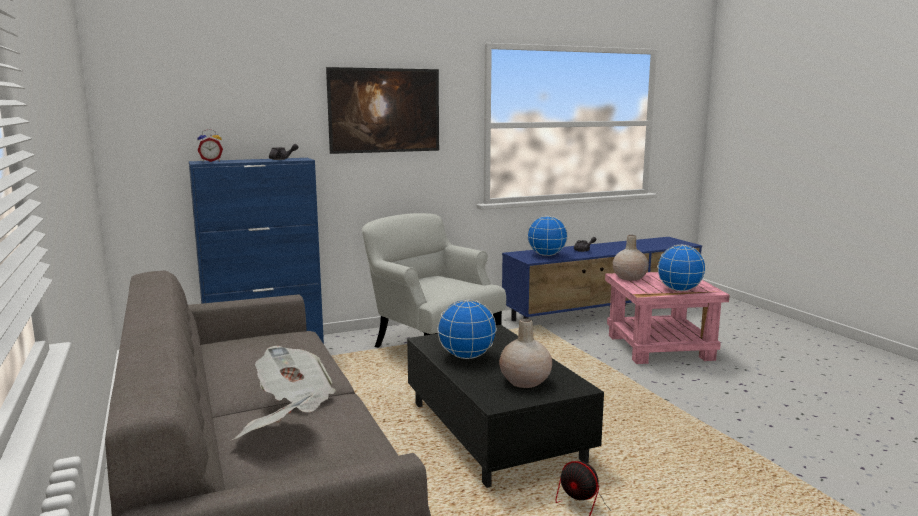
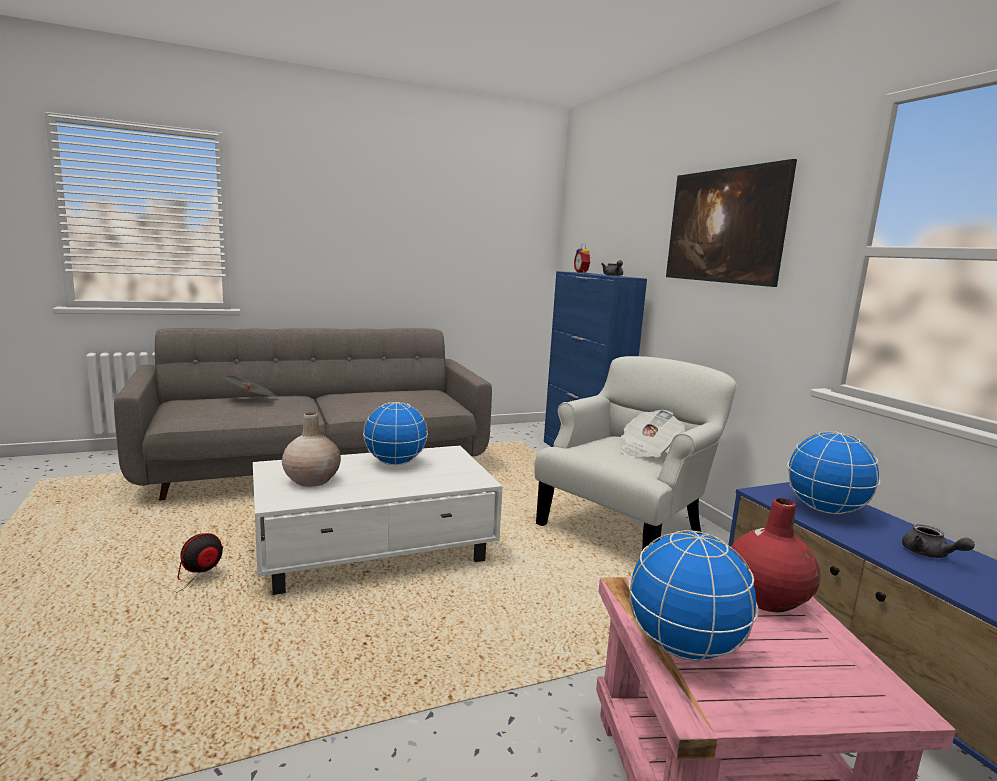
camera: 90 degrees right, 0 degrees up
(297, 397) = (307, 403): newspaper -> newspaper (647, 450)
(494, 431) = (376, 549): black coffee table -> white coffee table
(629, 278) = (767, 598): beige vase -> red vase

